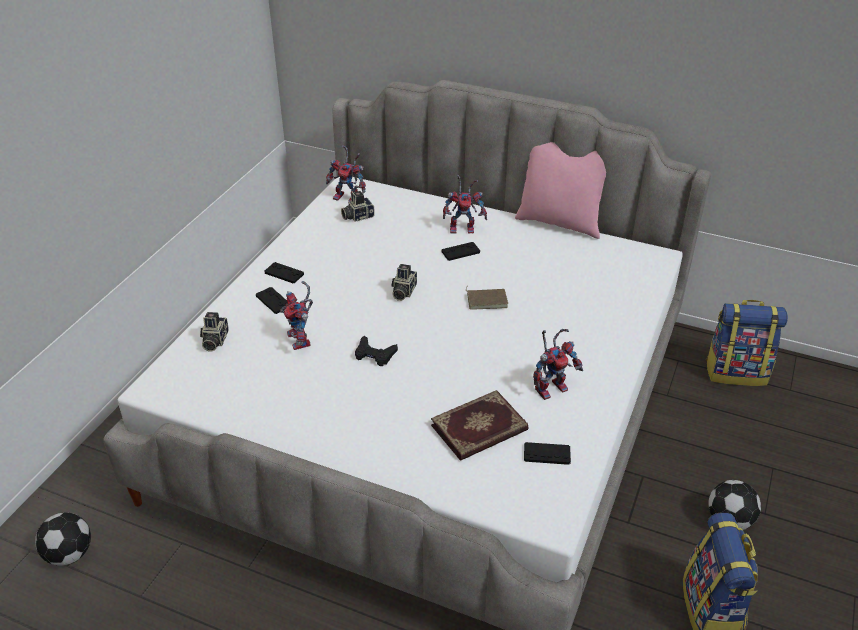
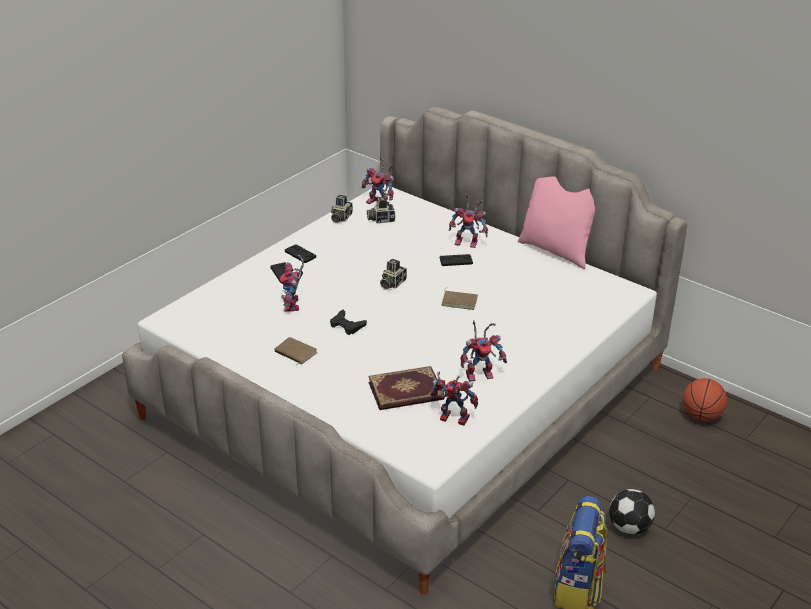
camera: 15 degrees right, 5 degrees down
(70, 553) = (81, 442): football -> none
(214, 341) = (225, 294): camera -> camera (340, 218)
(328, 403) = (294, 353): none -> brown book
(547, 454) = (451, 419): black game controller -> toy robot
(736, 372) = (701, 416): backpack -> basketball

